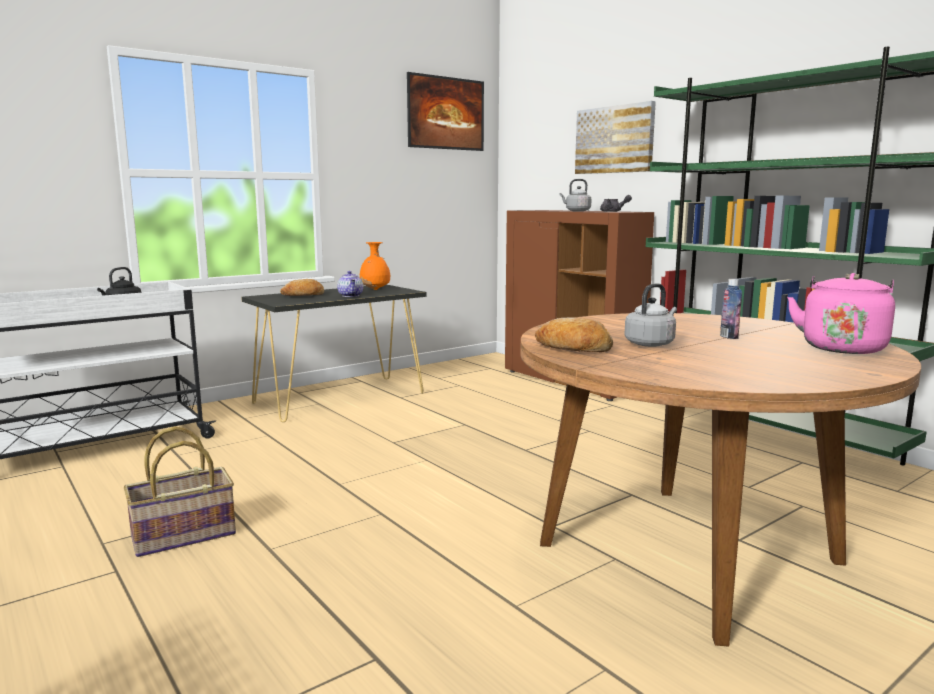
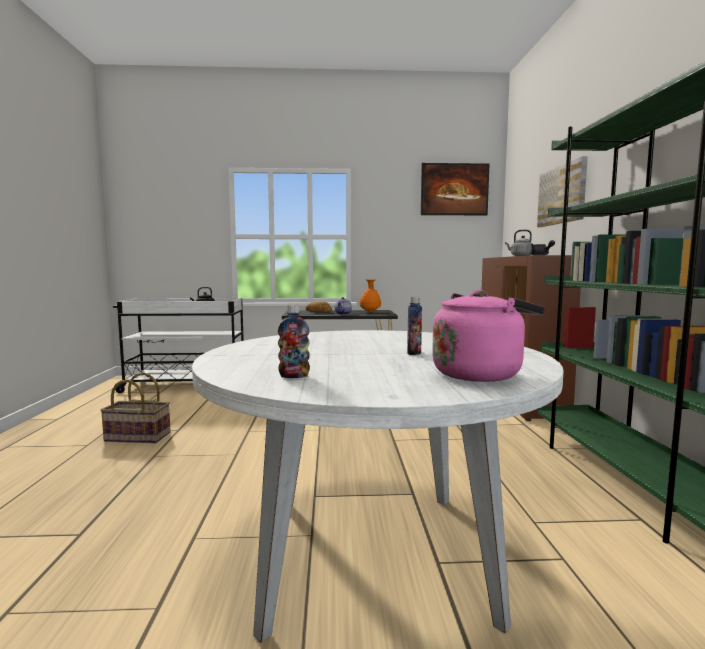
camera: 35 degrees right, 5 degrees down
(573, 349) = (261, 345): bread -> none
(651, 343) = (328, 349): grey kettle -> none
(687, 552) = (372, 554): brown dining table -> white dining table
(753, 373) = (294, 376): none -> bottle

